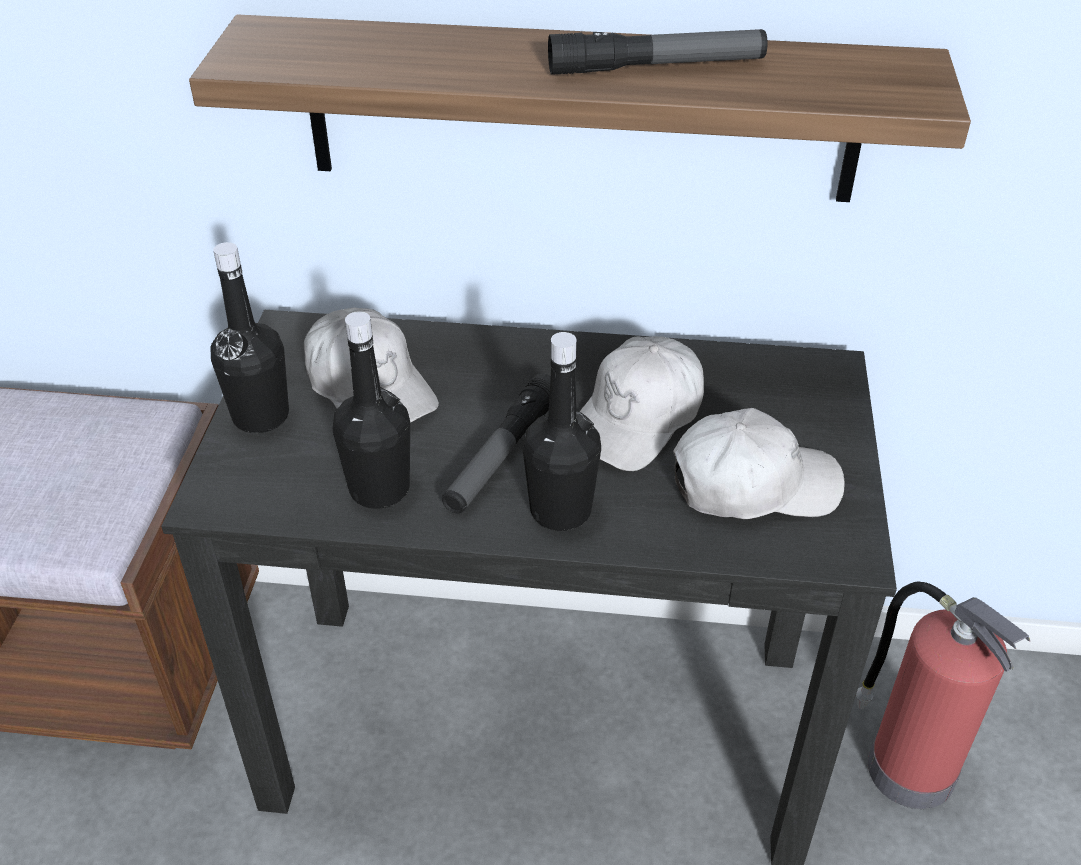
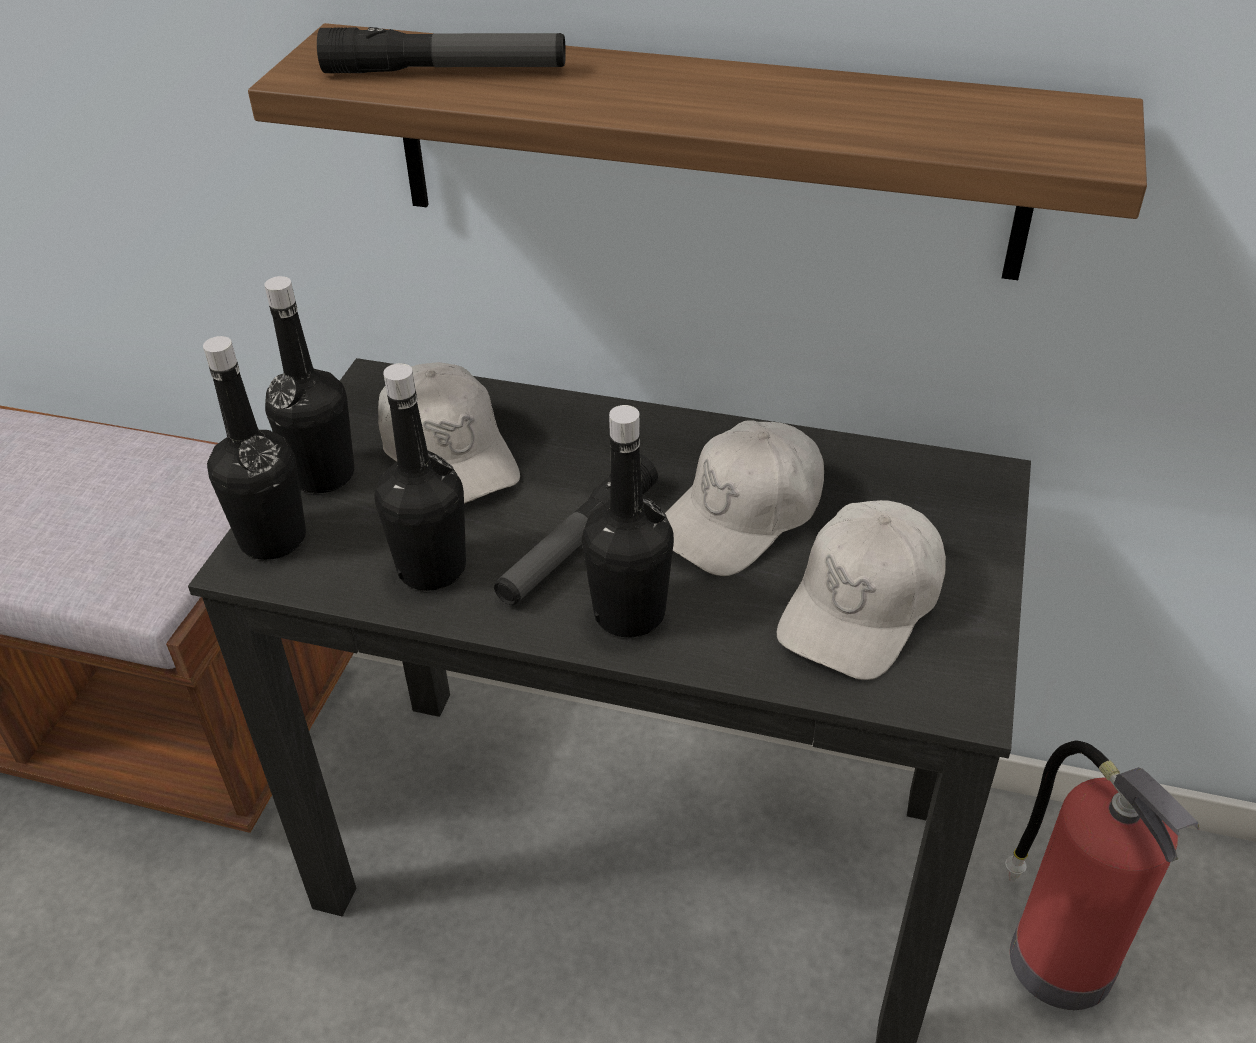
camera: 10 degrees right, 0 degrees up
(229, 476) = (273, 538): none -> black bottle
(656, 67) = (777, 102): flashlight -> flashlight (445, 71)
(753, 485) = (862, 606): white cap -> white cap turned 120 degrees clockwise

